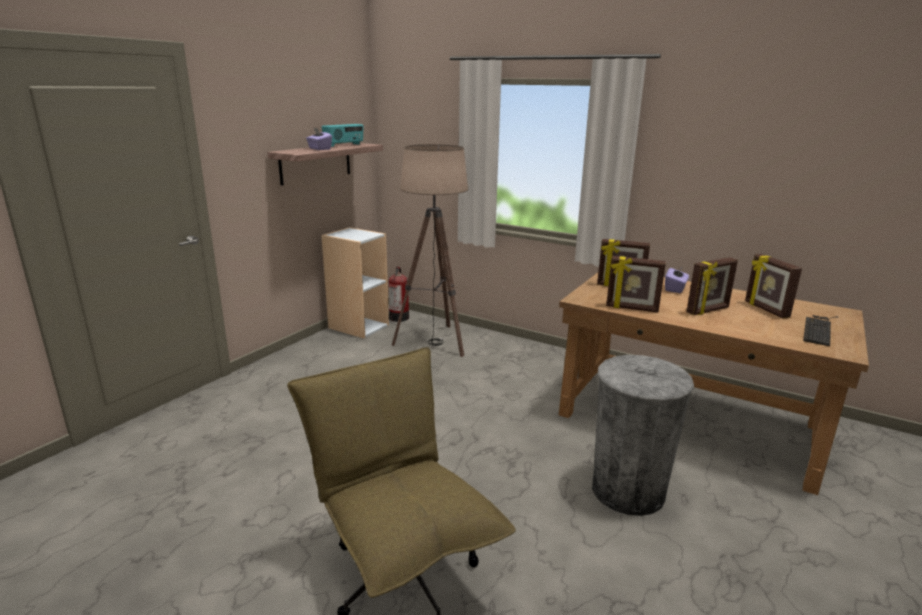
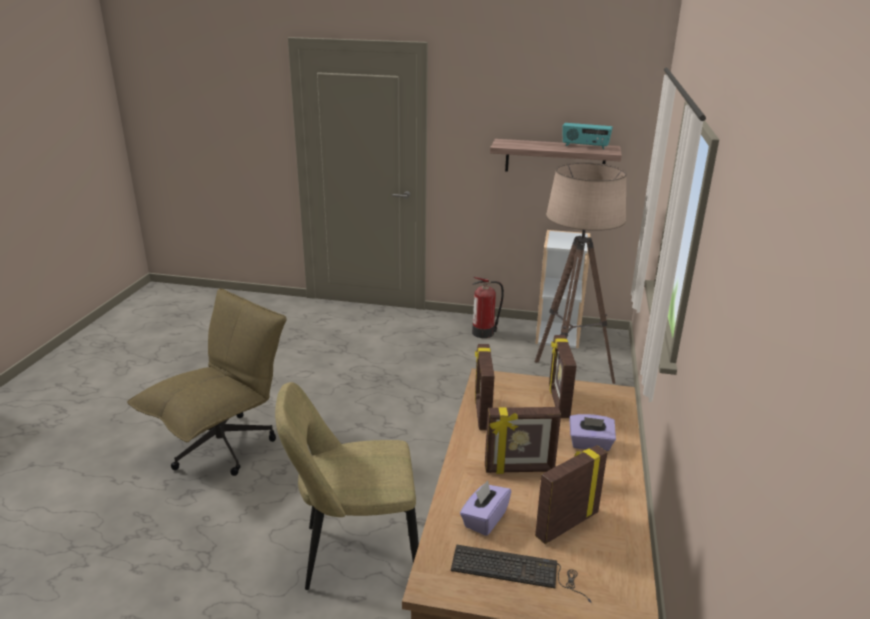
camera: 70 degrees right, 5 degrees up
(319, 149) = (539, 145): purple tissue box -> purple tissue box (484, 519)
(399, 317) = (603, 349): fire extinguisher -> fire extinguisher (484, 332)
(627, 491) = (355, 553): grey trash can -> beige chair
(708, 310) = (519, 470): picture frame -> picture frame turned 45 degrees counterclockwise

